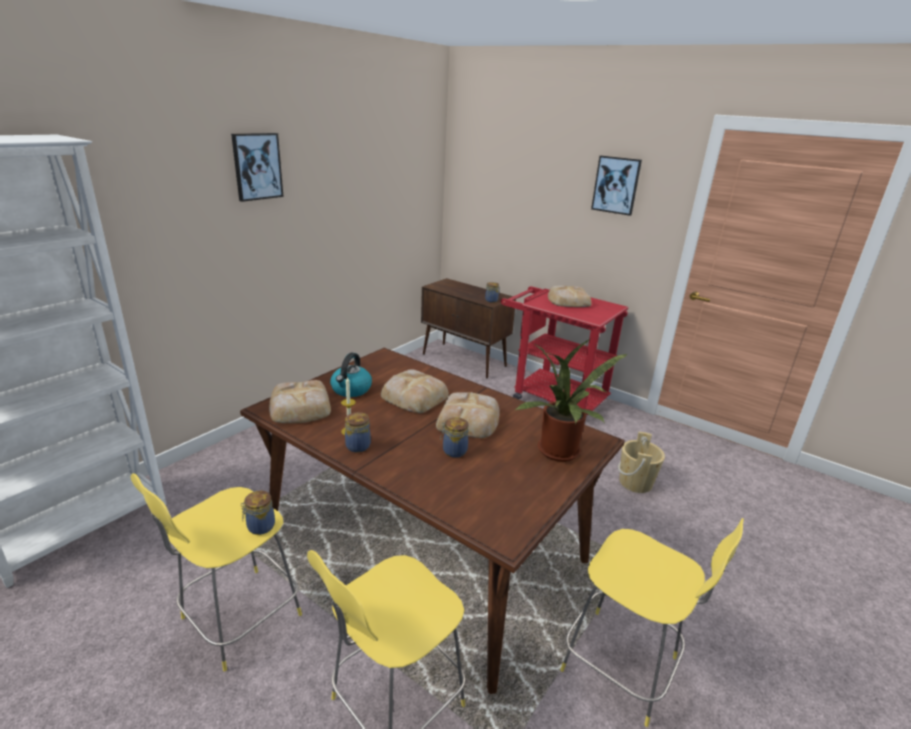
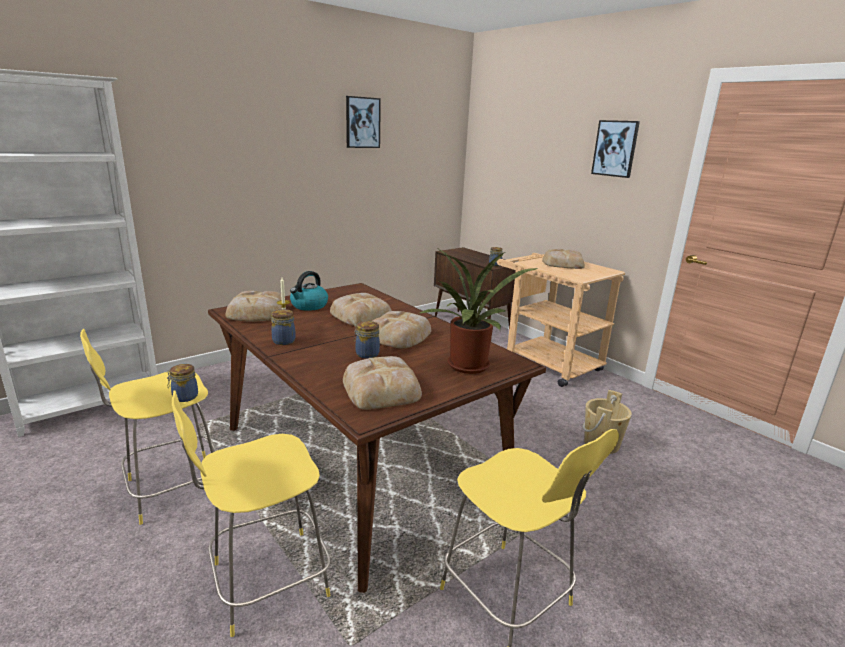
camera: 15 degrees right, 5 degrees down
(257, 166) = (275, 123): picture -> picture (362, 122)
(498, 496) = (382, 389): none -> bread
(551, 397) = (546, 362): red cart -> beige cart

